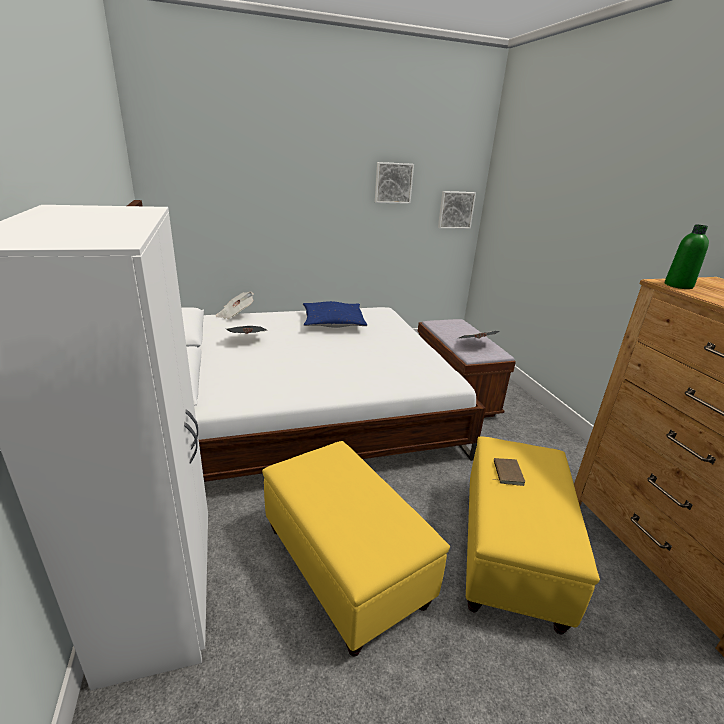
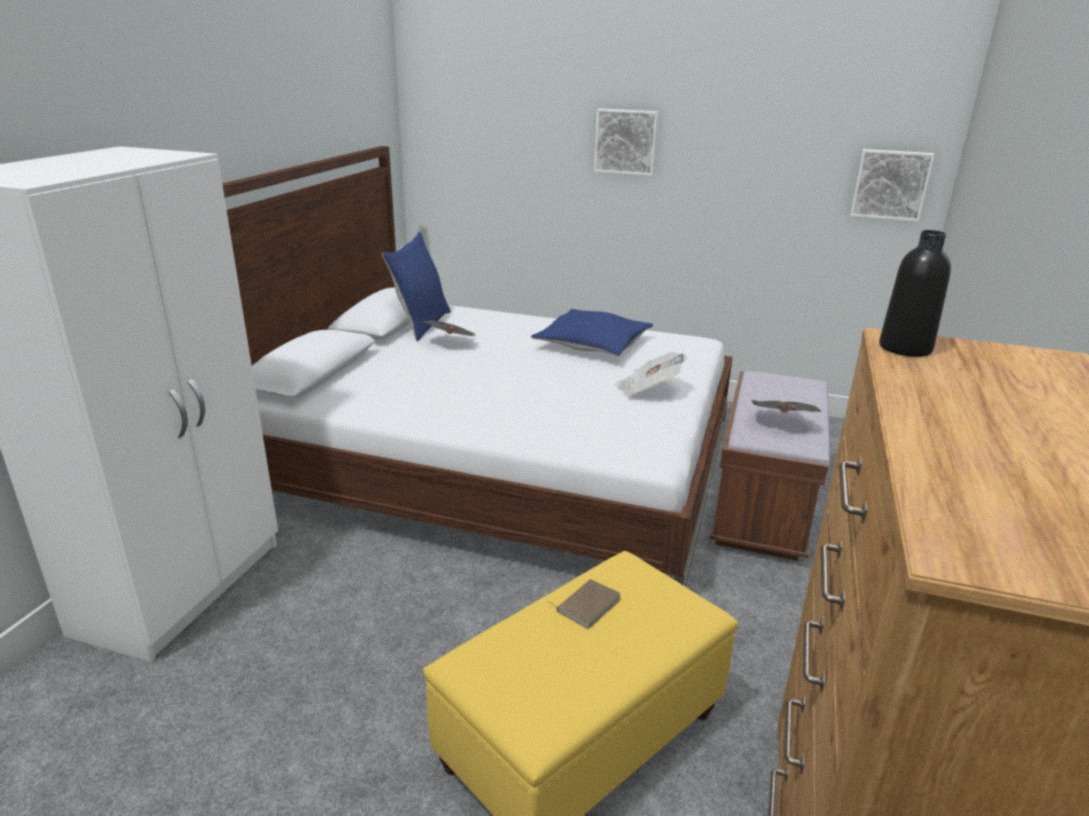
camera: 35 degrees right, 0 degrees up
(207, 332) = (420, 324): none -> blue pillow
(235, 315) = (478, 310): newspaper -> newspaper (648, 390)
(343, 564) = (362, 646): yellow ottoman -> none
(393, 183) = (765, 132): picture -> picture (626, 141)
(678, 286) = (905, 348): green bottle -> black bottle

